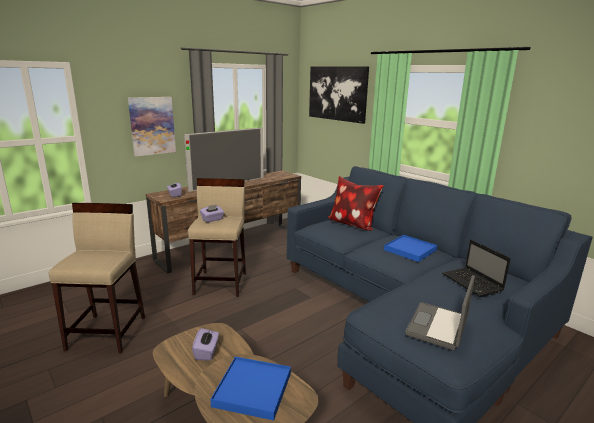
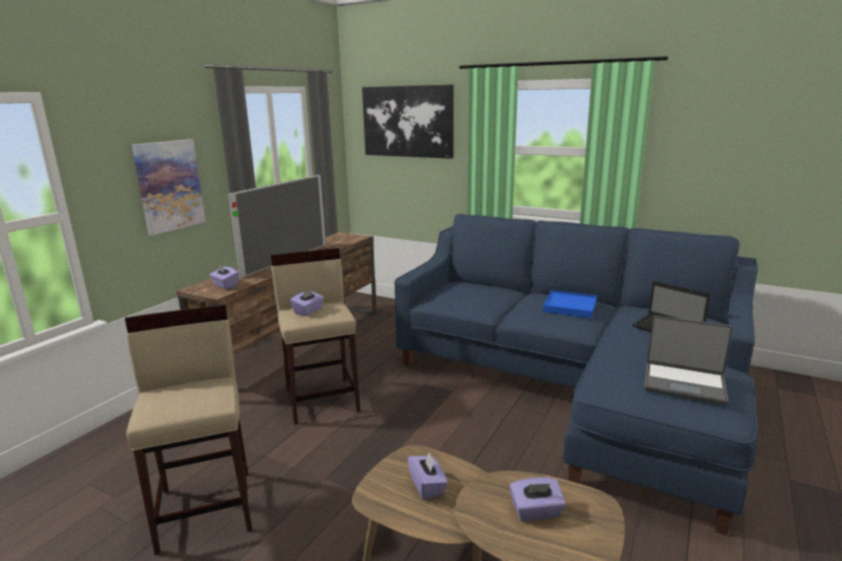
camera: 20 degrees left, 0 degrees up
(253, 389) = (536, 512): blue tray -> purple tissue box
(352, 224) = (476, 288): pillow -> none
(438, 327) = (684, 383): laptop -> laptop turned 75 degrees counterclockwise

